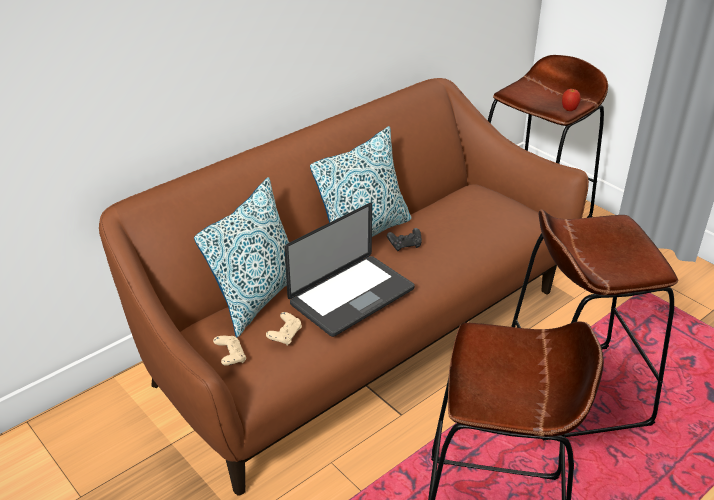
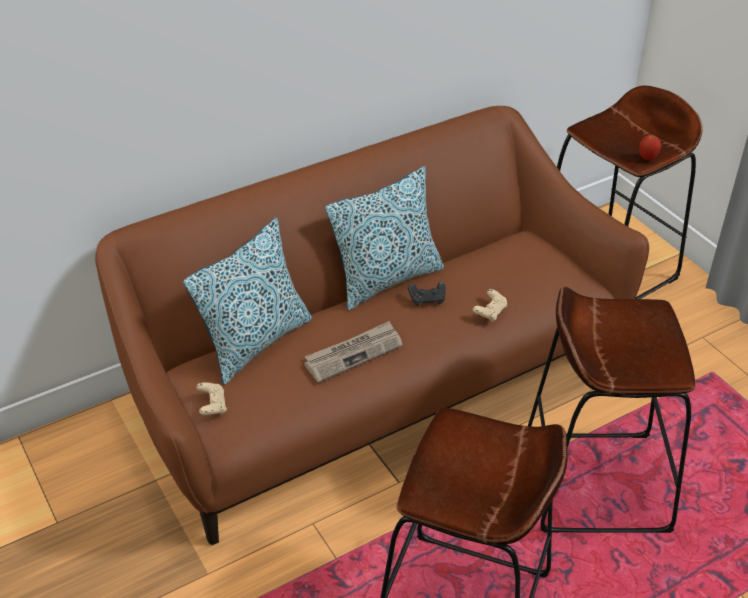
camera: 10 degrees right, 5 degrees up
(285, 335) = (273, 389): beige game controller -> beige game controller (490, 312)
(352, 296) = (353, 353): laptop -> newspaper

